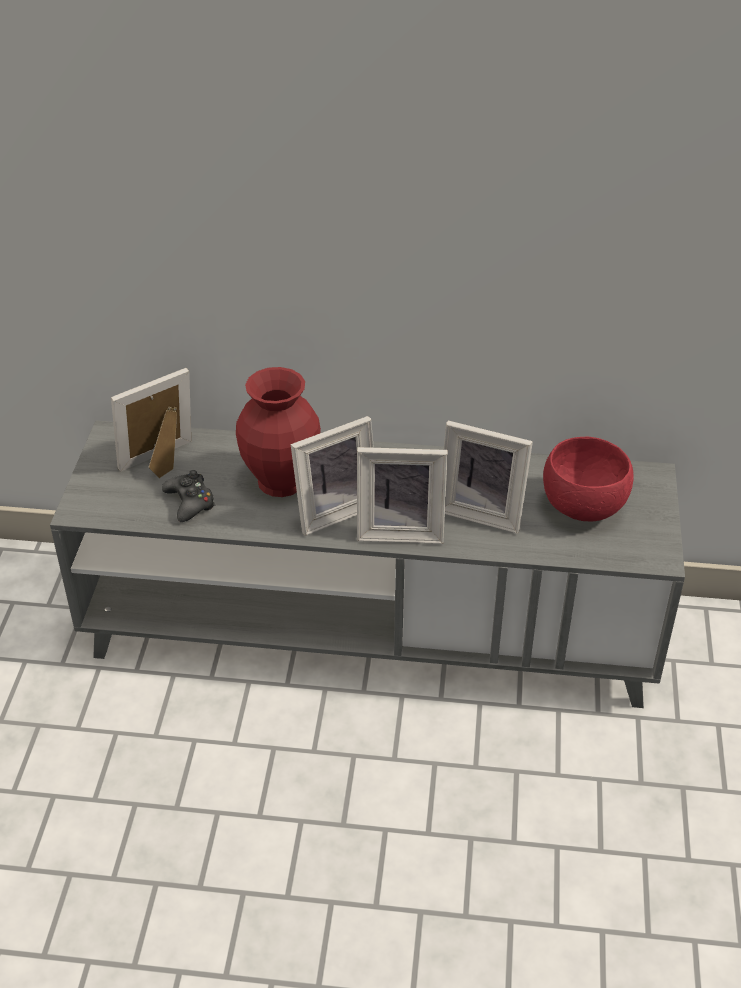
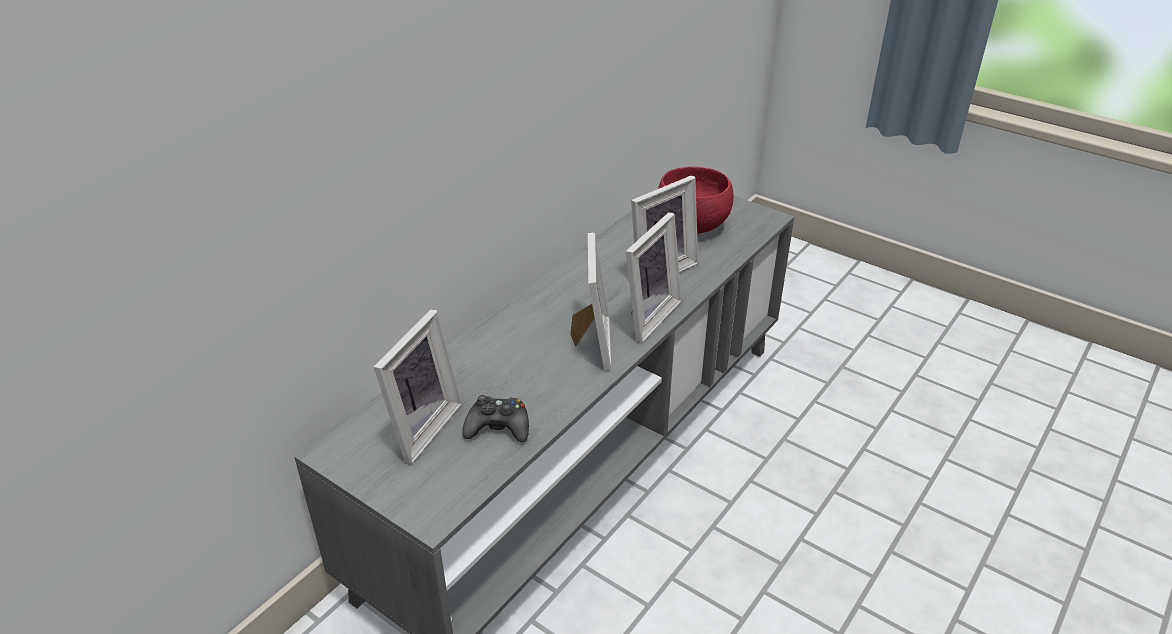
camera: 60 degrees left, 5 degrees down
(162, 463) = (419, 427): picture frame -> picture frame turned 150 degrees counterclockwise
(281, 480) = (521, 358): red vase -> none

